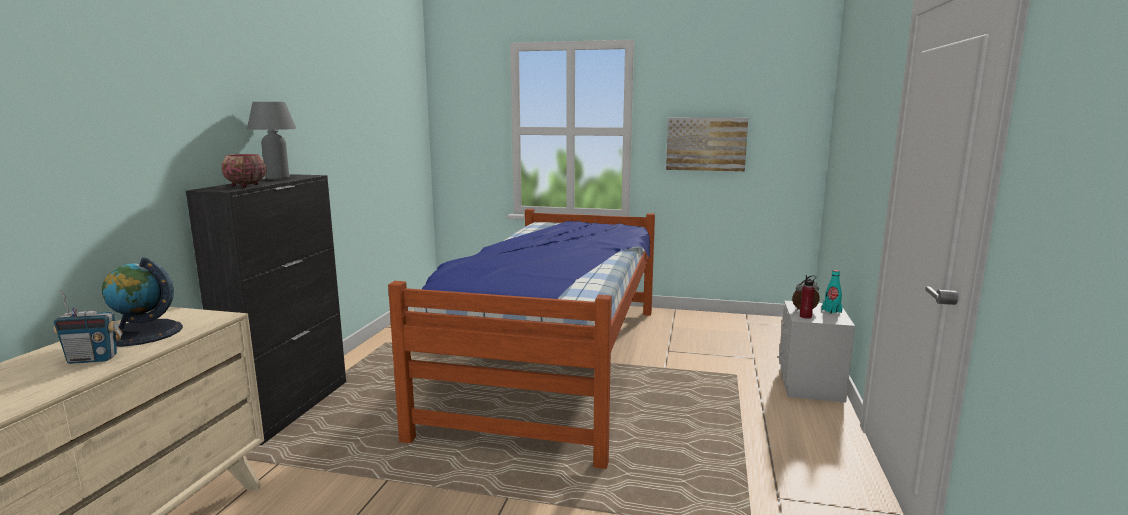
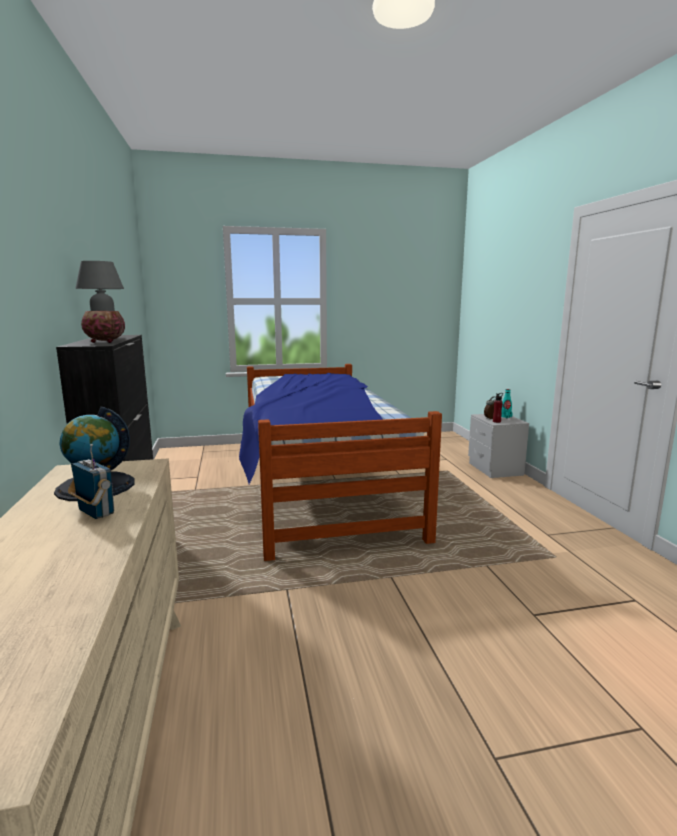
camera: 25 degrees left, 0 degrees up
(93, 359) = (95, 512): radio -> radio turned 105 degrees counterclockwise
(706, 144) = (381, 310): picture -> none

